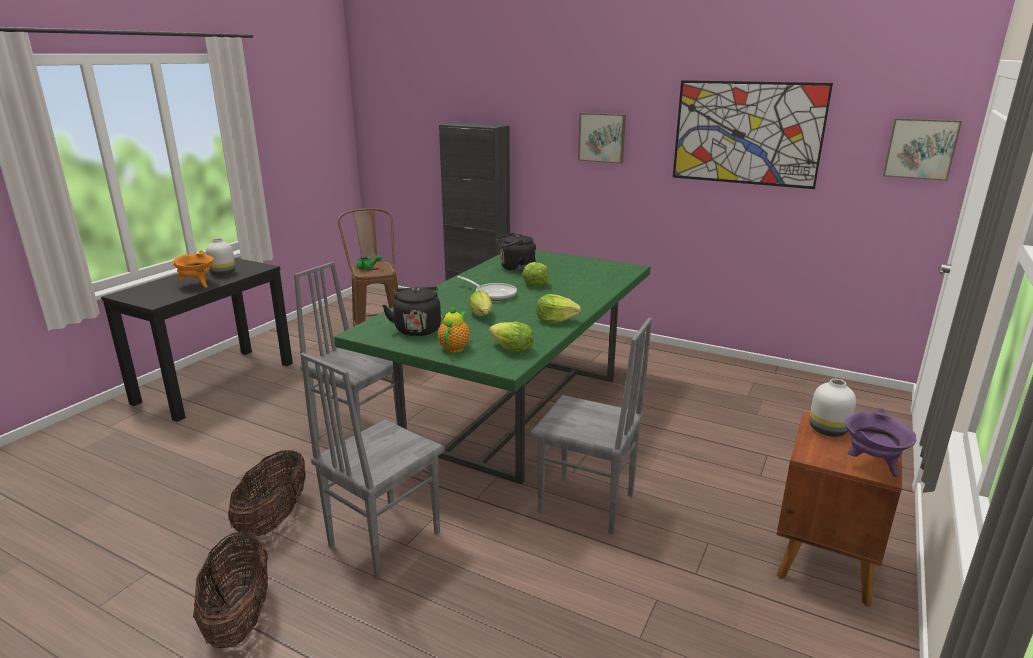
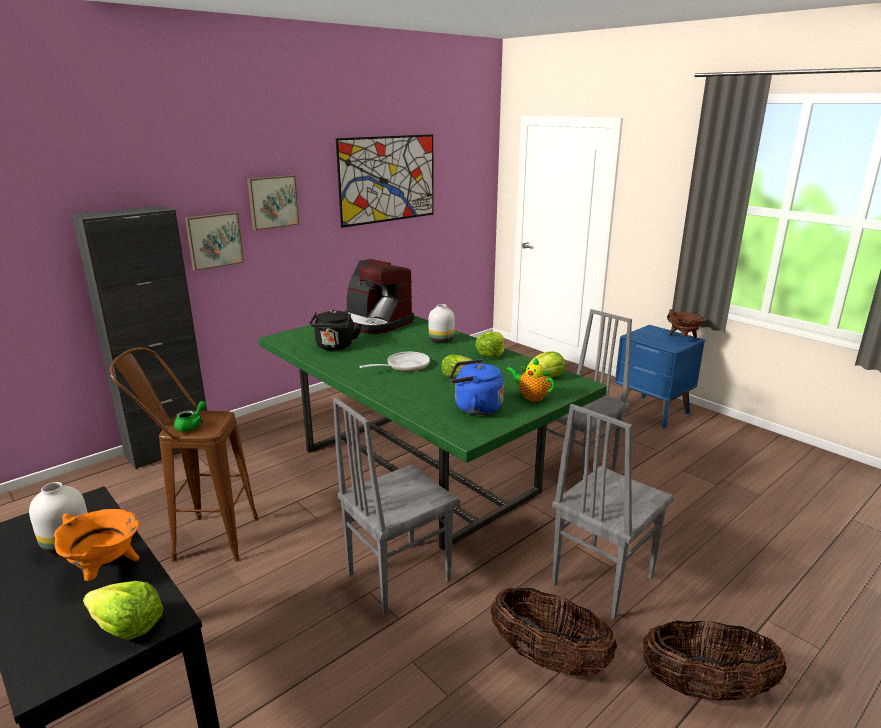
camera: 70 degrees left, 0 degrees up
(383, 539) = (600, 580): grey chair -> grey chair turned 75 degrees clockwise
(417, 329) = (475, 408): black kettle -> blue kettle
(534, 283) = (391, 347): lettuce -> lettuce (127, 626)
(592, 269) = (375, 323): none -> coffee machine
(824, 562) = (653, 412): brown nightstand -> blue nightstand
(827, 430) = (645, 337): white vase -> white vase (441, 340)
(872, 465) = (683, 338): purple cooking pot -> brown cooking pot
(920, 148) = (478, 175): picture -> picture (214, 240)

